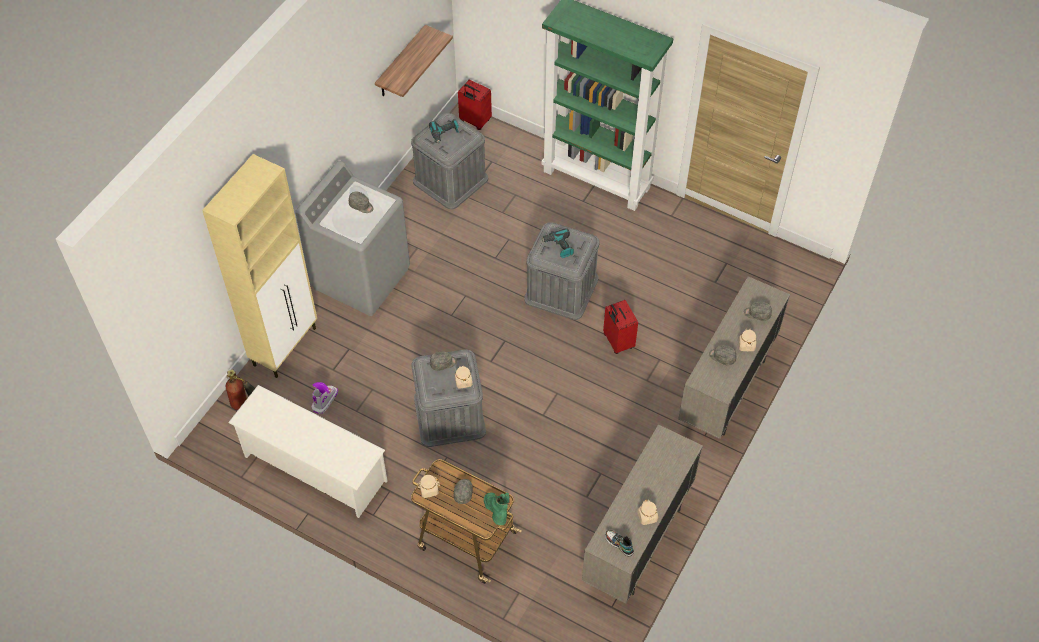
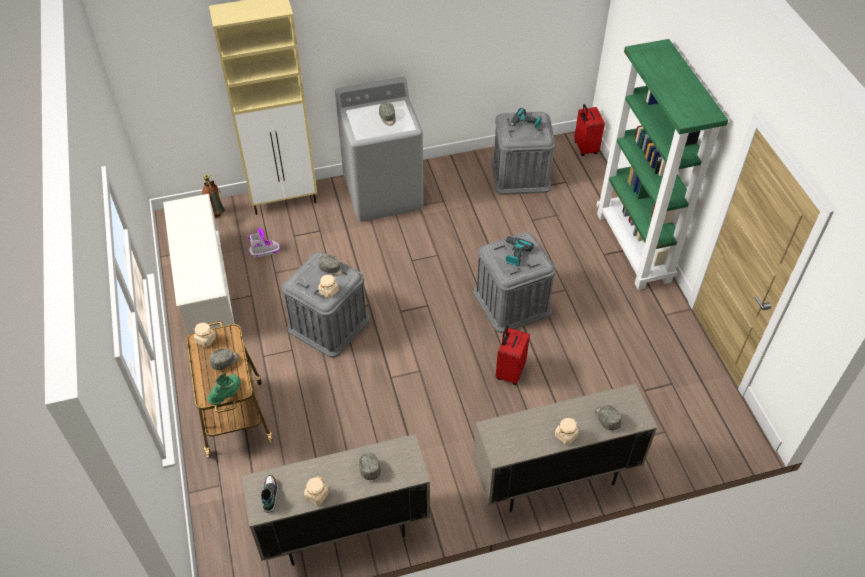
camera: 45 degrees right, 5 degrees down
(401, 63) = (517, 37): shelf -> none
(722, 357) = (532, 427): grey cap -> grey cap (369, 467)

